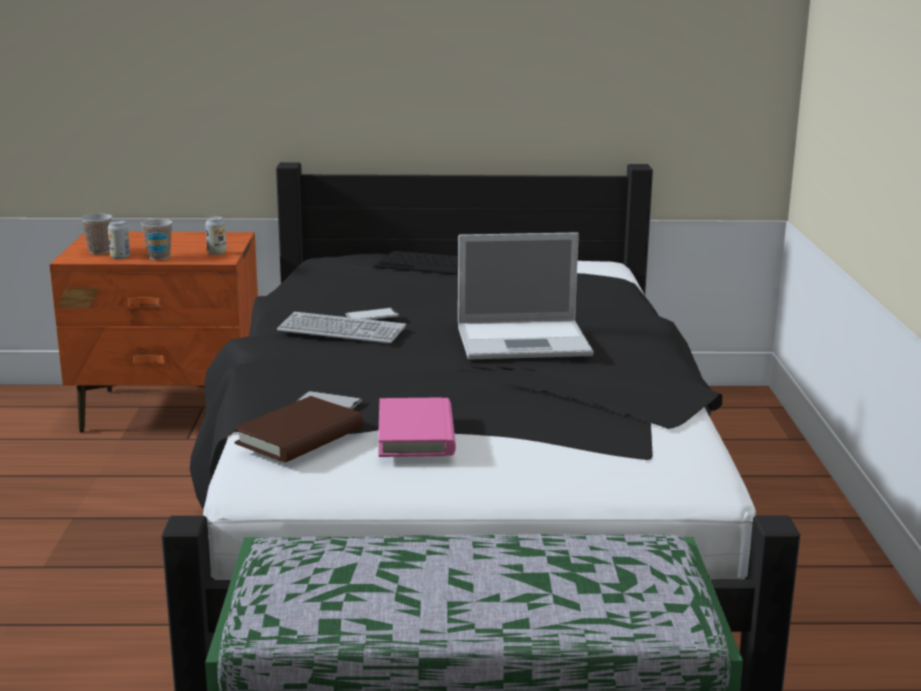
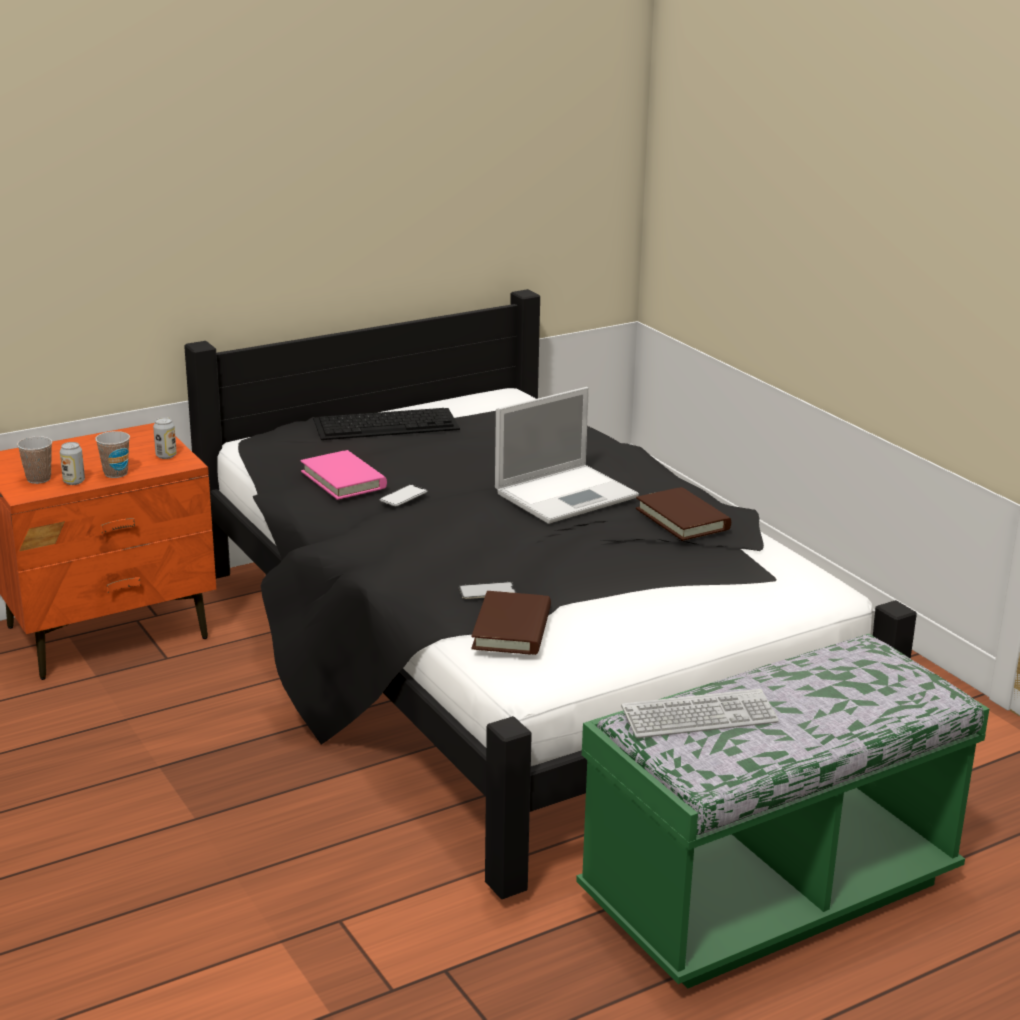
camera: 30 degrees left, 5 degrees up
(341, 330) = (402, 518): keyboard -> keyboard (699, 716)
(416, 434) = (597, 603): pink book -> pink book (343, 480)
(616, 383) = (682, 519): none -> brown book

